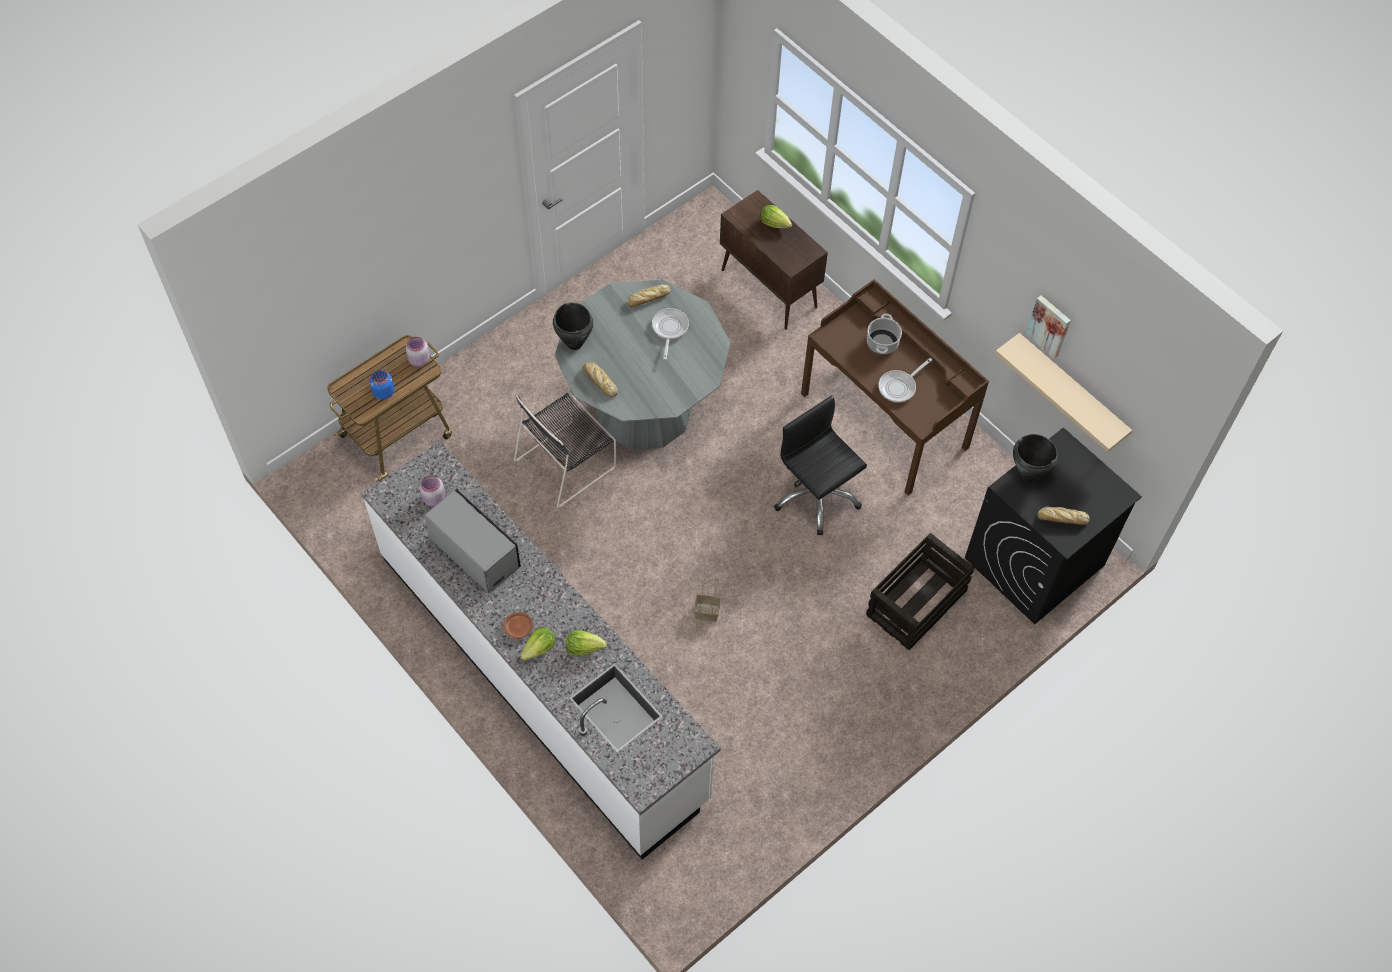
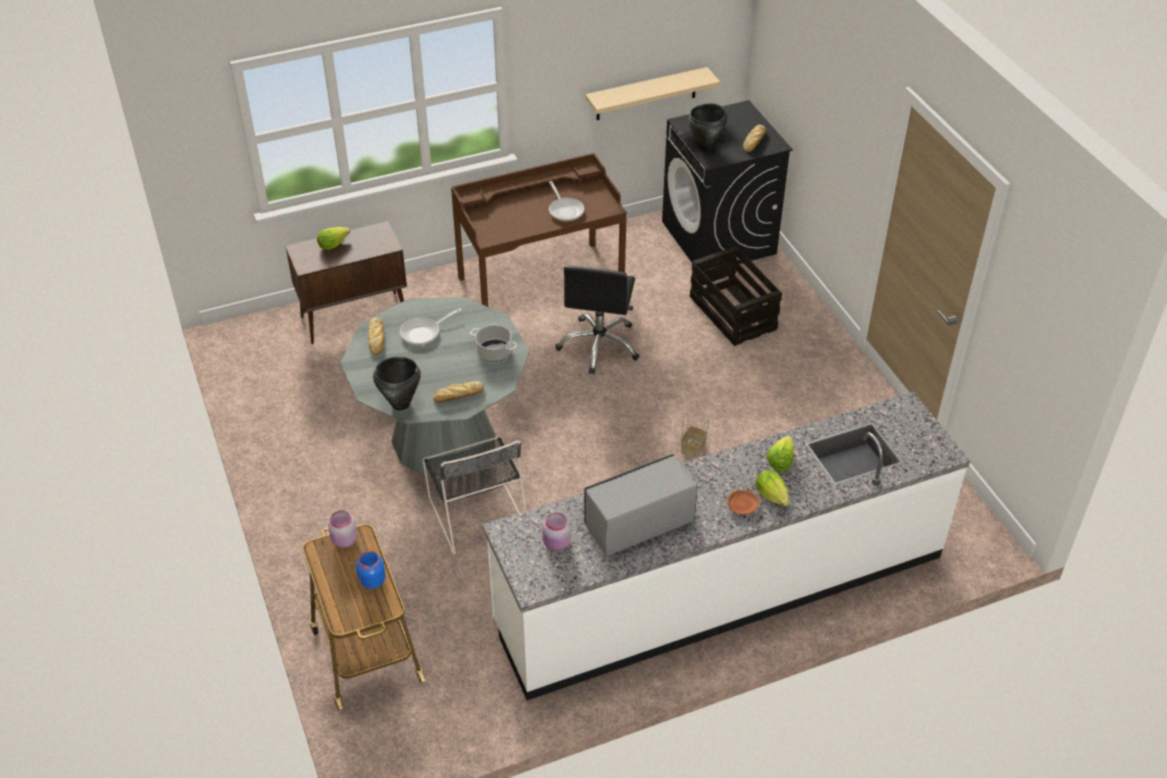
camera: 70 degrees left, 15 degrees down
(669, 329) = (423, 333): frying pan -> frying pan turned 60 degrees counterclockwise
(816, 496) = (599, 345): black office chair -> black office chair turned 60 degrees counterclockwise
(882, 343) = (514, 208): cooking pot -> cooking pot (494, 352)
(1049, 325) = (610, 54): picture -> none

